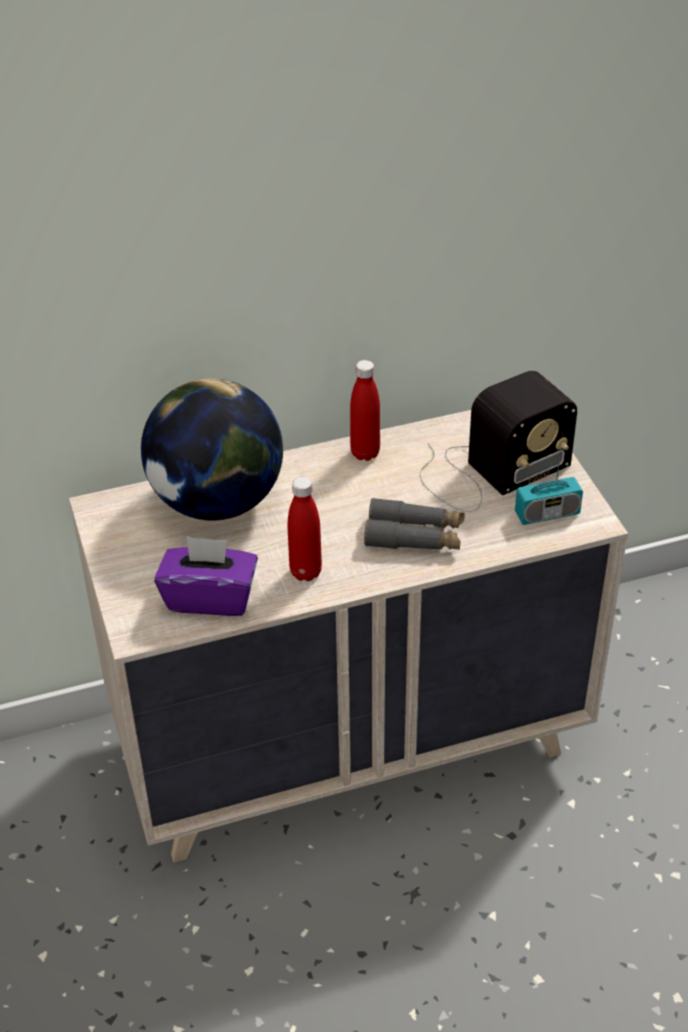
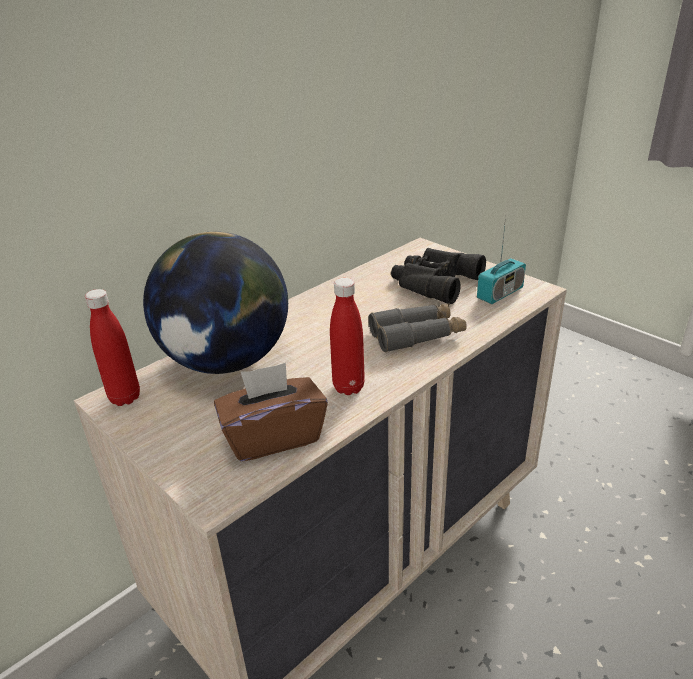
camera: 25 degrees left, 10 degrees down
(210, 597) = (273, 436): purple tissue box -> brown tissue box
(365, 453) = (329, 296): red bottle -> red bottle (125, 398)
(489, 471) = (432, 282): radio -> black binoculars

